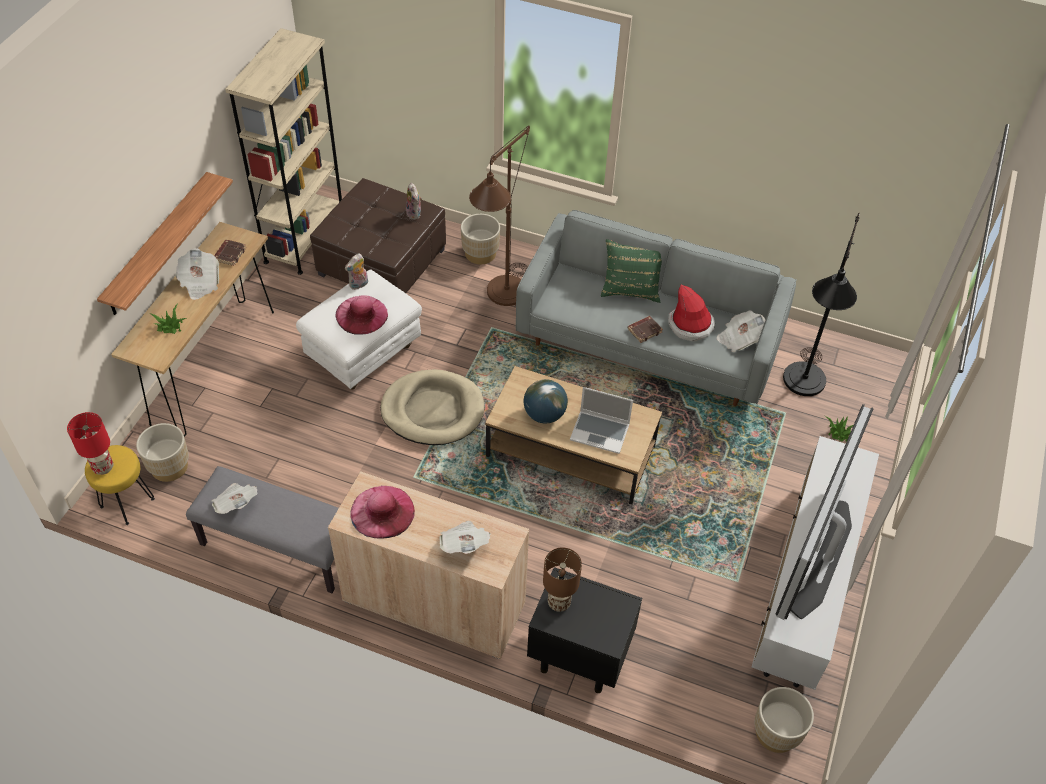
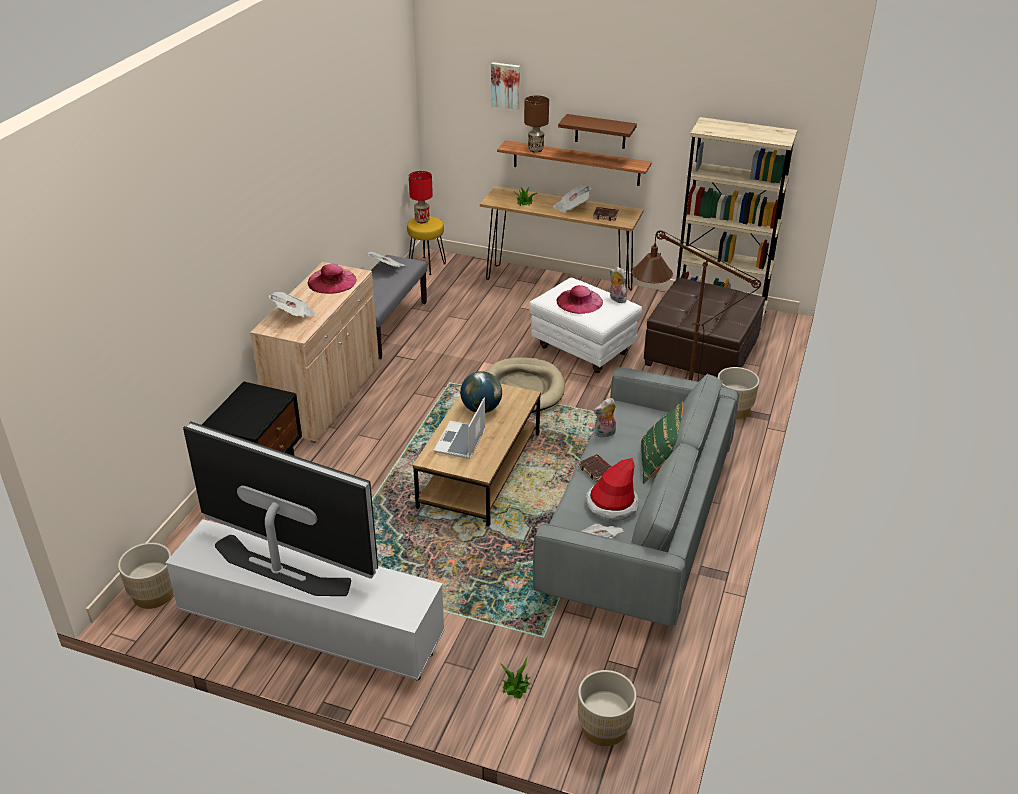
camera: 90 degrees right, 15 degrees down
(75, 240) = (506, 85): none -> picture
(164, 190) = (600, 131): none -> brown shelf
(169, 467) = (458, 277): beige planter -> beige planter (604, 727)
(415, 214) = (723, 325): plush toy -> plush toy (604, 434)
(558, 603) = (260, 395): brown table lamp -> brown table lamp (535, 149)
(801, 389) = (583, 656): black floor lamp -> none

